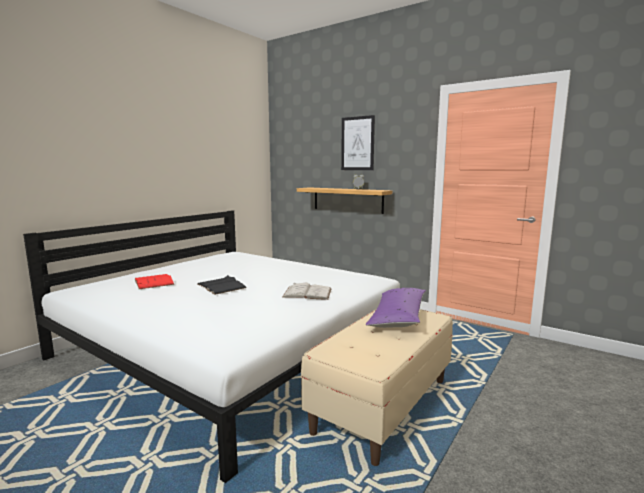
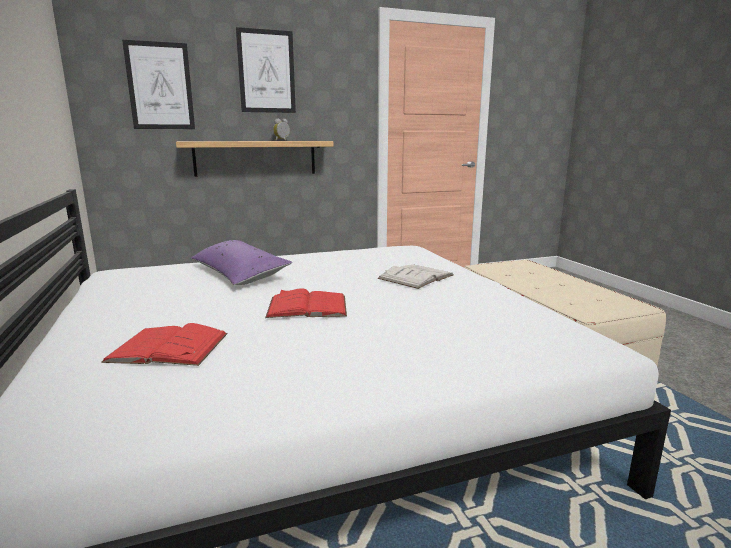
camera: 55 degrees left, 5 degrees up
(221, 286) = (307, 306): black book -> red book
(304, 156) = (160, 86): none -> picture
(398, 317) = (512, 272): purple pillow -> purple pillow (239, 274)

